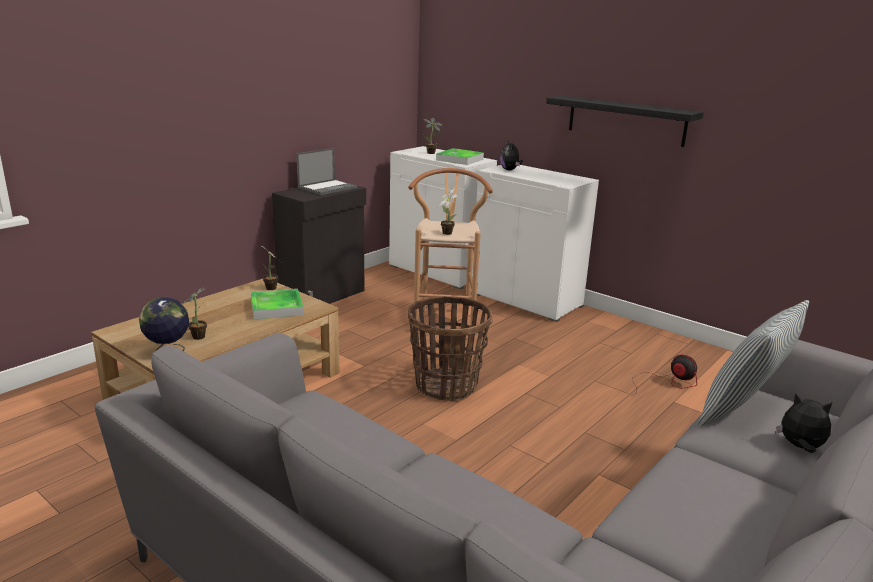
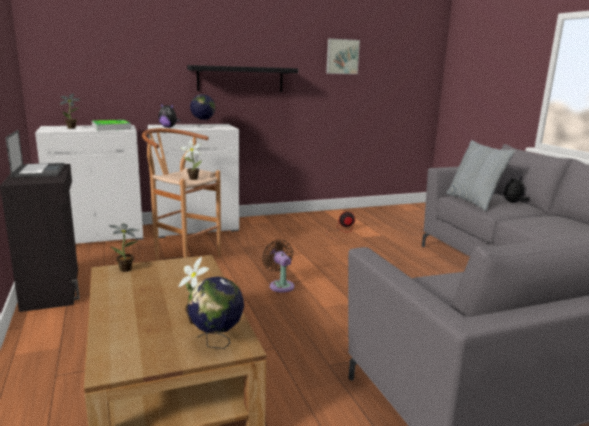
camera: 60 degrees left, 5 degrees down
(277, 307) = (177, 275): tray -> none
(446, 385) = (280, 285): basket -> brown fan
(549, 176) = (203, 126): none -> globe
(804, 100) = (342, 56): none -> picture

